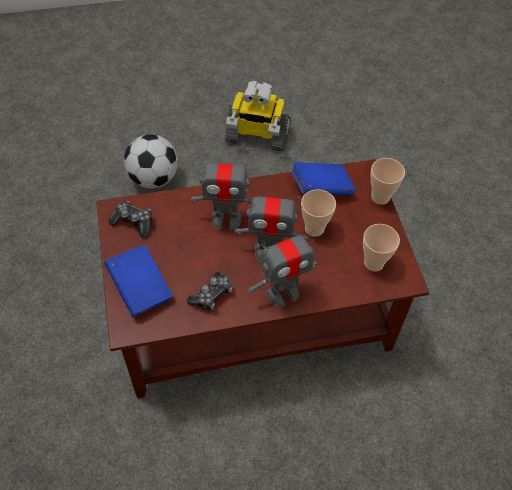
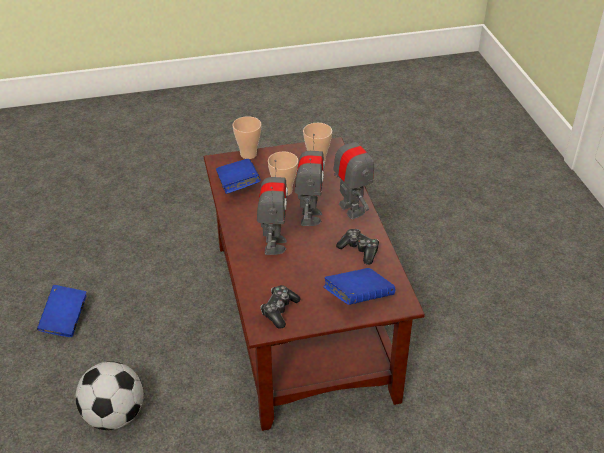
camera: 90 degrees left, 15 degrees down
(257, 136) = (65, 320): toy robot -> blue book

